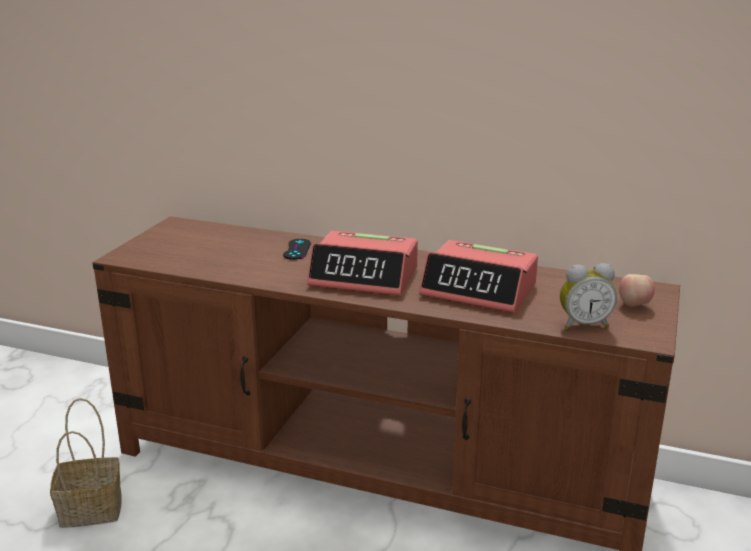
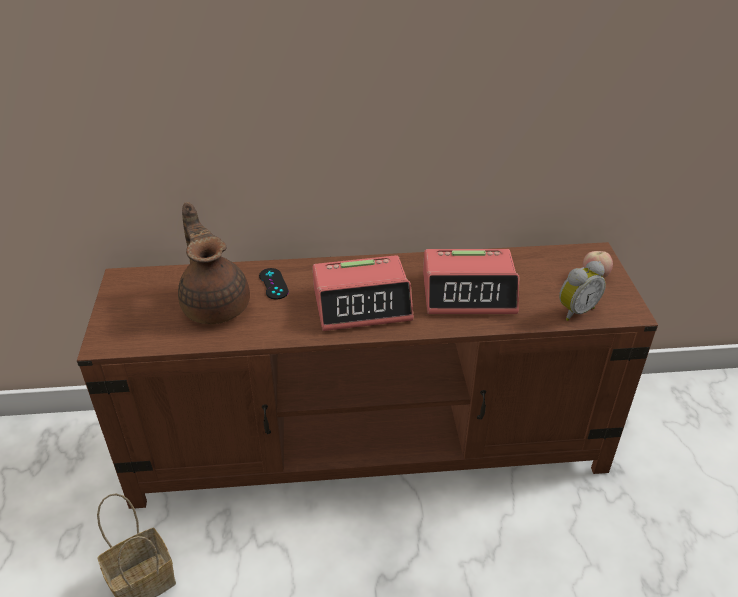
camera: 25 degrees left, 15 degrees up
(234, 252) = (216, 304): none -> brown teapot

